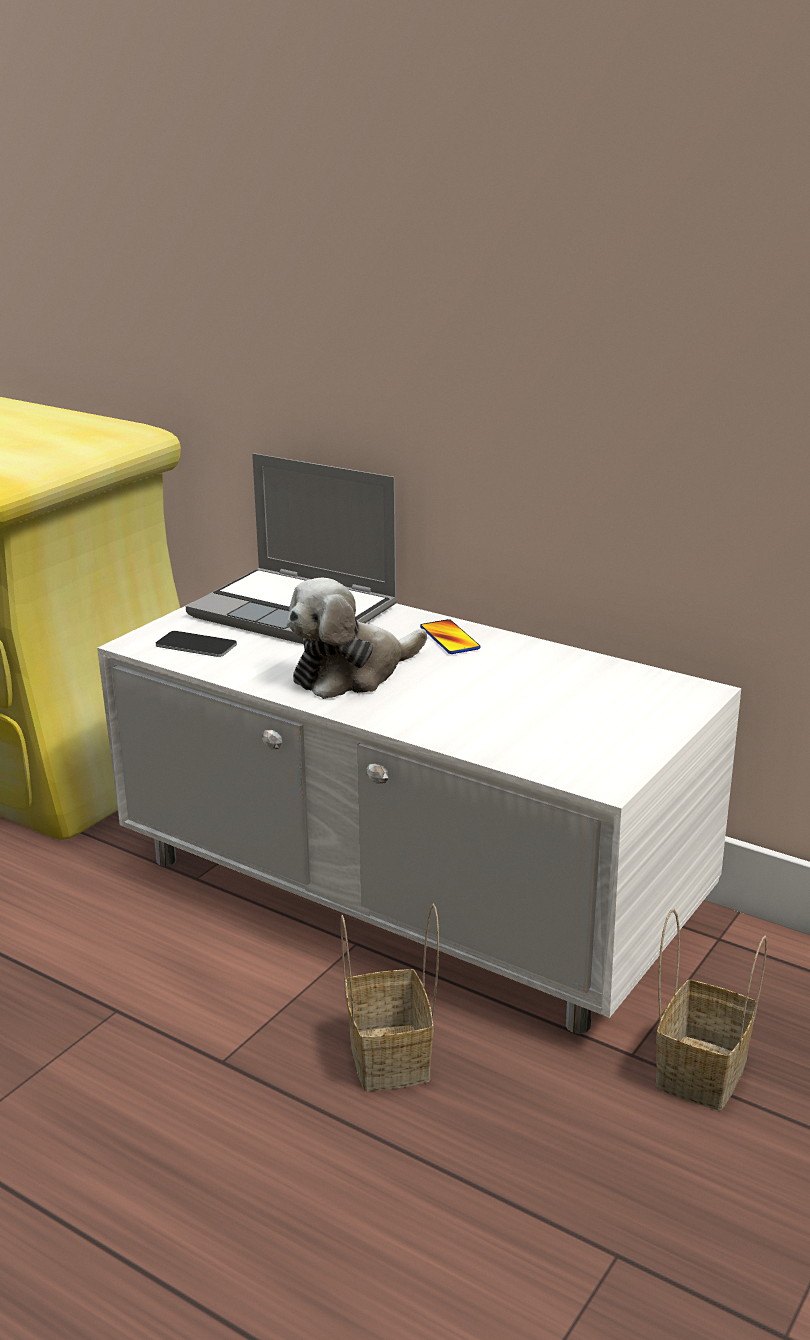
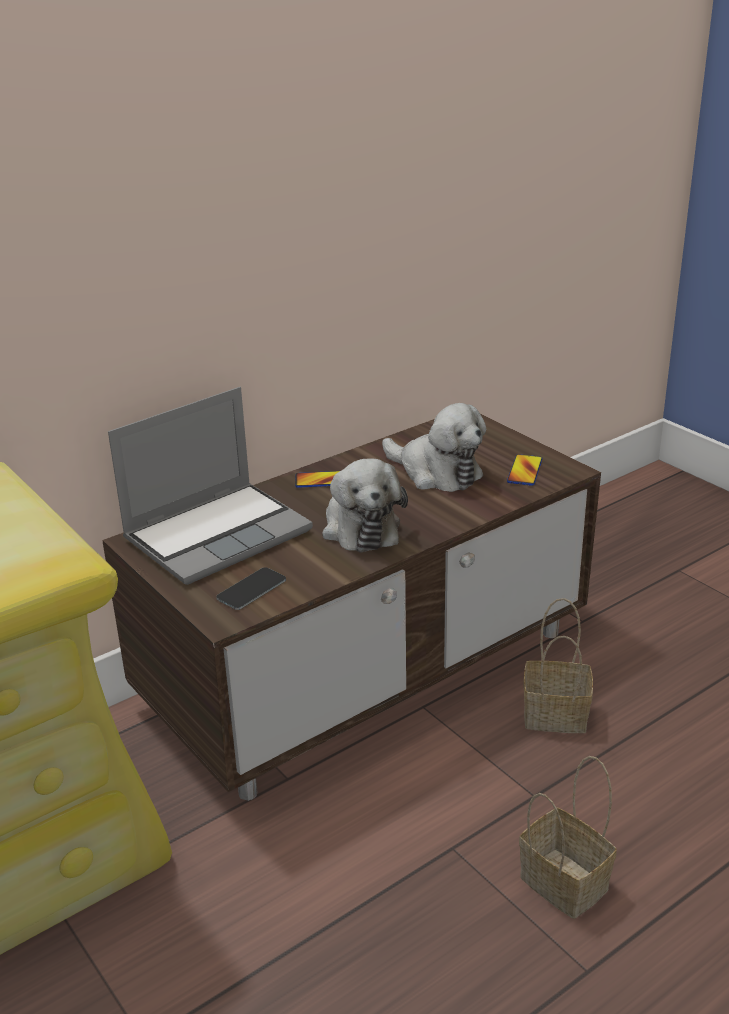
camera: 70 degrees left, 5 degrees up
(411, 889) = (369, 668): white tv stand -> brown tv stand
(519, 695) = (436, 473): none -> plush toy
(573, 751) = (524, 471): none -> phone
(700, 1069) = (602, 601): basket -> basket (560, 882)

